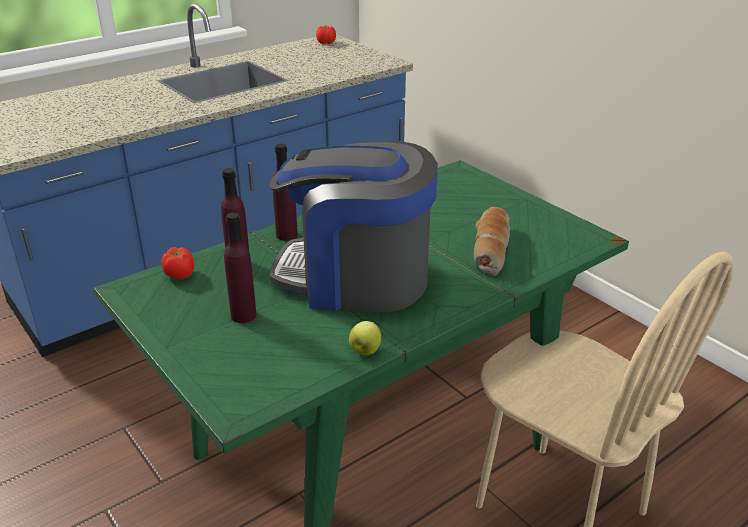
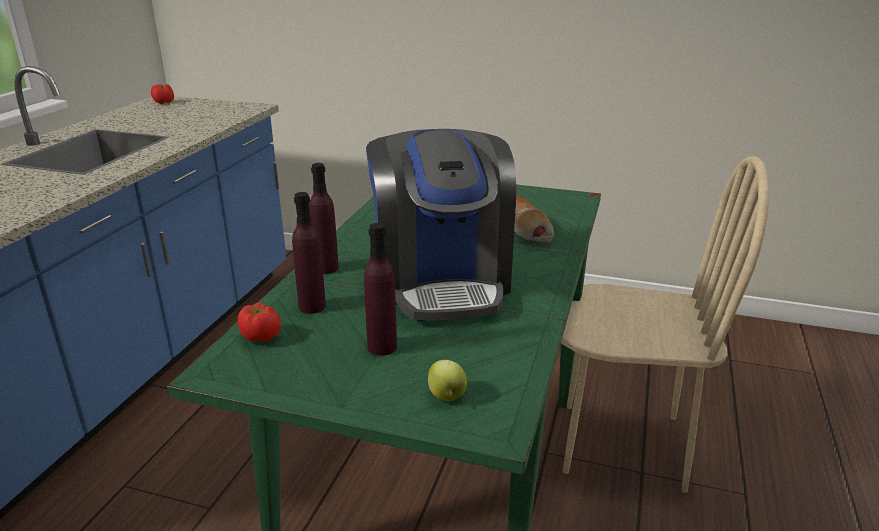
camera: 35 degrees left, 5 degrees down
(355, 278) = (442, 281): coffee machine -> coffee machine turned 75 degrees counterclockwise
(365, 351) = (533, 332): apple -> apple (447, 396)

